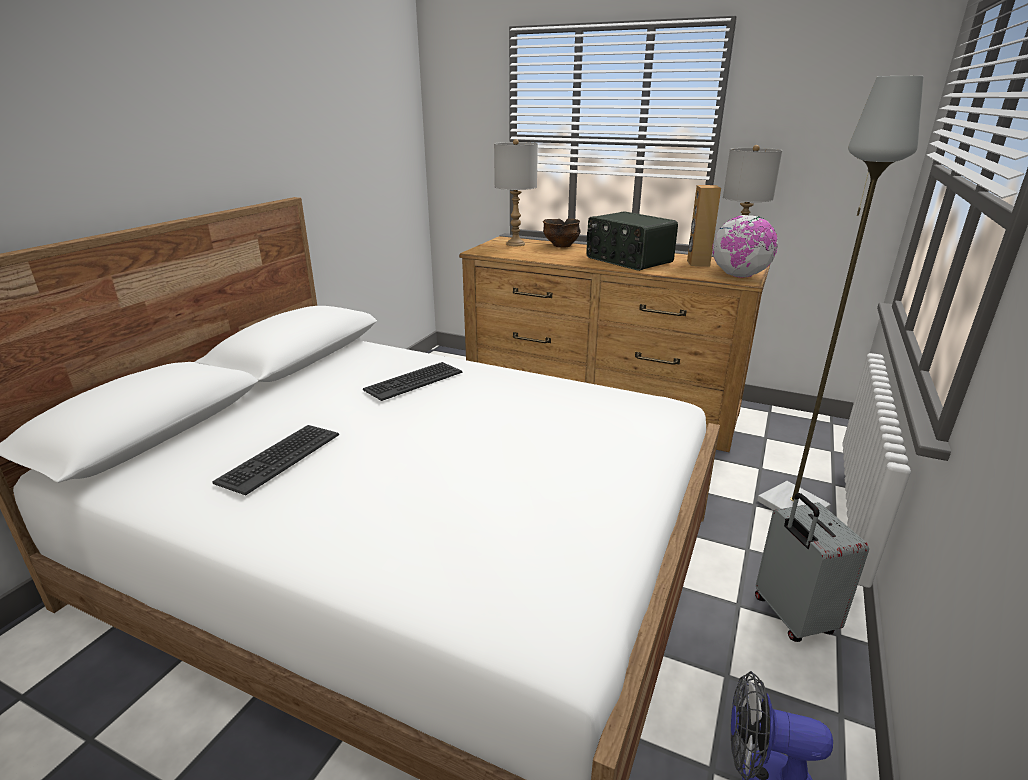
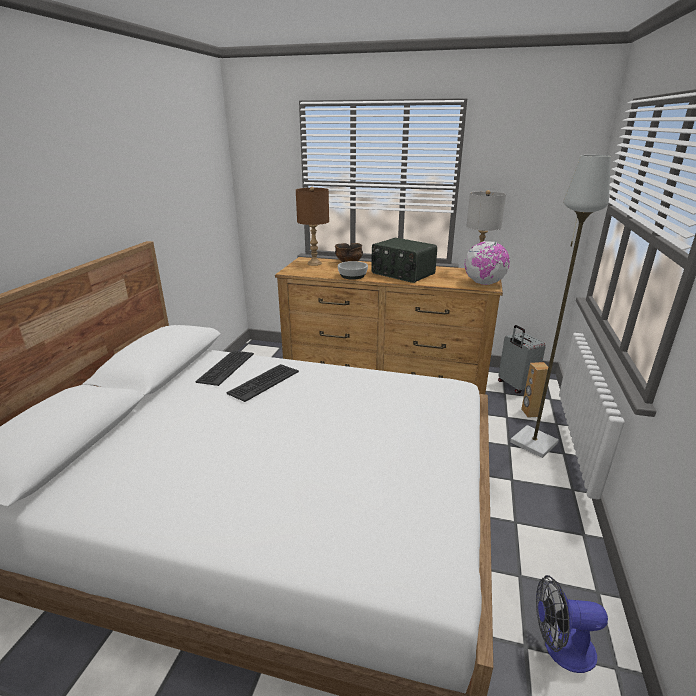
camera: 10 degrees left, 0 degrees up
(279, 458) = (181, 460): keyboard -> keyboard (225, 367)
(515, 244) = (314, 263): grey table lamp -> brown table lamp
(559, 259) = (352, 276): none -> bowl
(697, 263) = (451, 274): brown speaker -> brown speaker (530, 413)
(791, 616) = (551, 525): grey suitcase -> grey suitcase (515, 386)

